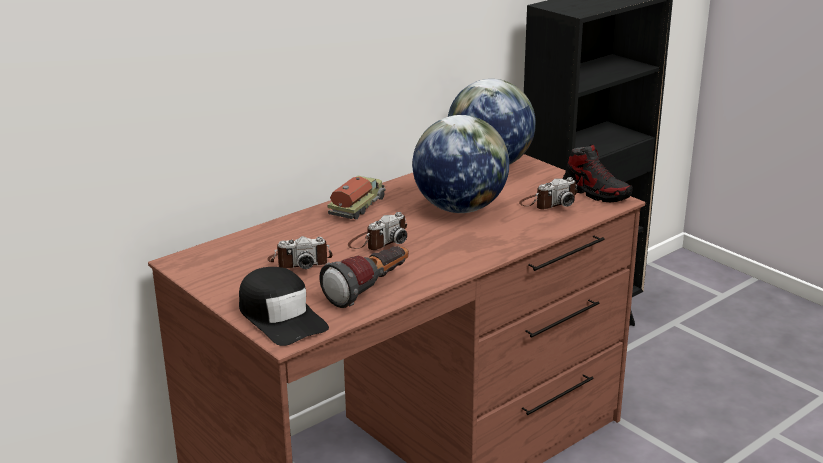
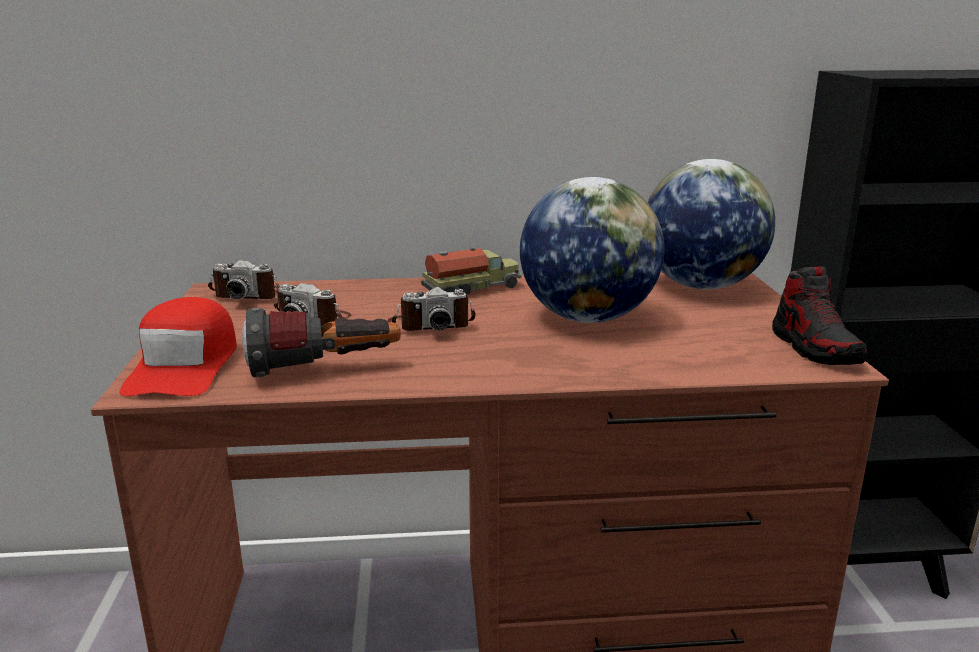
camera: 35 degrees right, 5 degrees down
(281, 317) = (185, 366): black cap -> red cap
(548, 203) = (721, 341): camera -> camera (248, 295)

